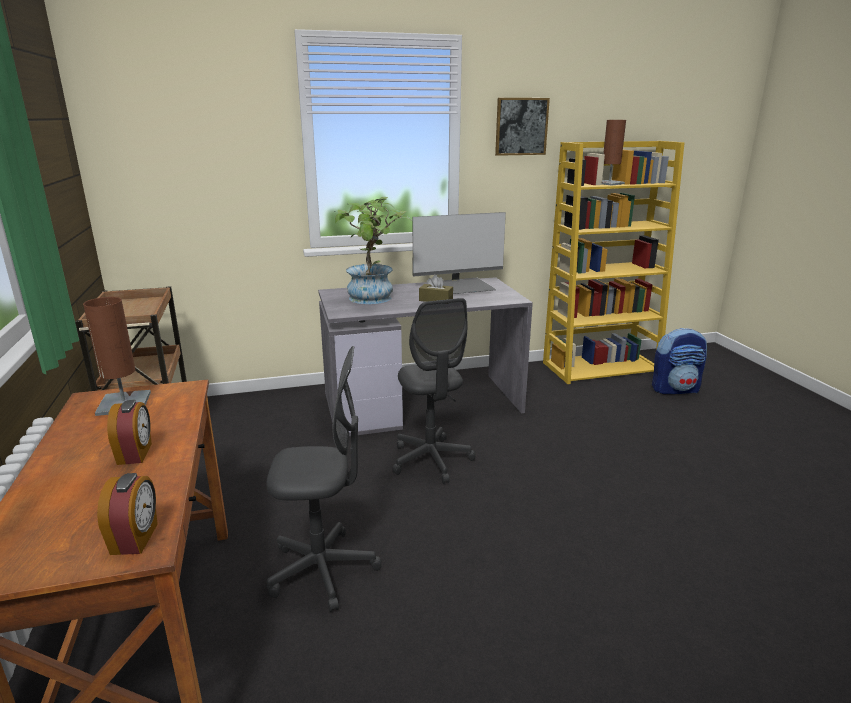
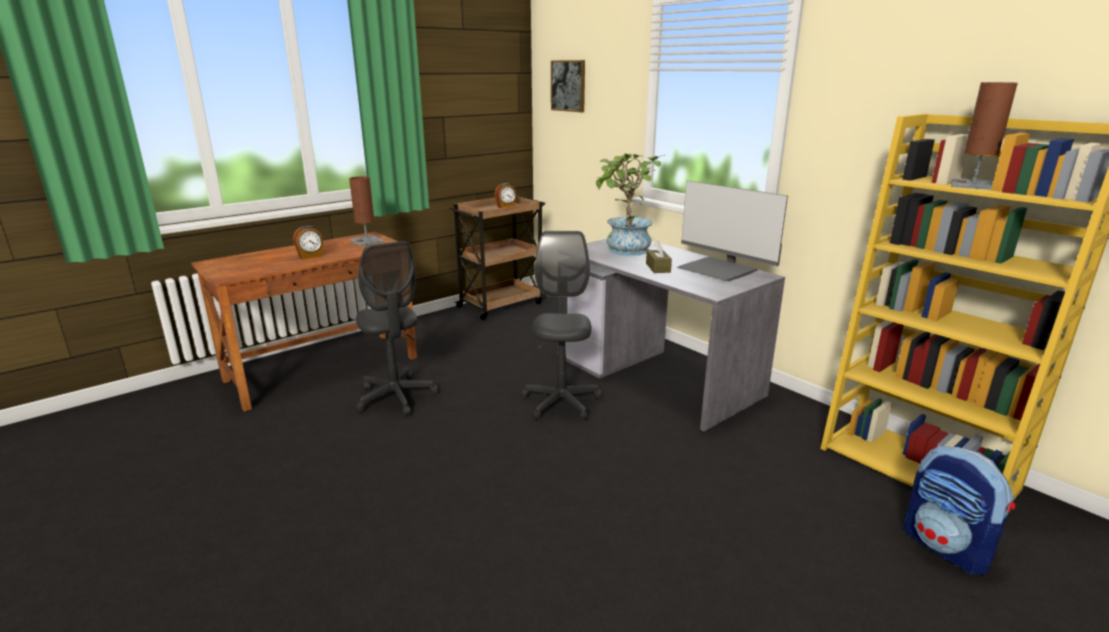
camera: 65 degrees right, 0 degrees up
(136, 539) = (233, 274): alarm clock -> alarm clock (506, 207)
(431, 460) = (561, 402): grey office chair -> grey office chair turned 135 degrees clockwise
(521, 126) = (871, 89): picture -> picture (568, 86)

